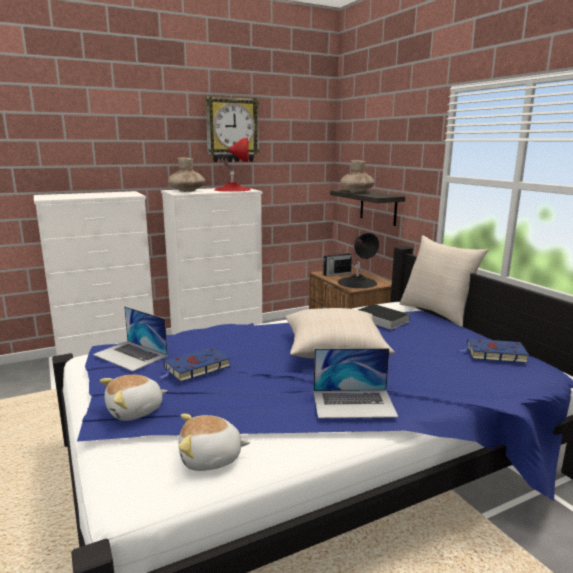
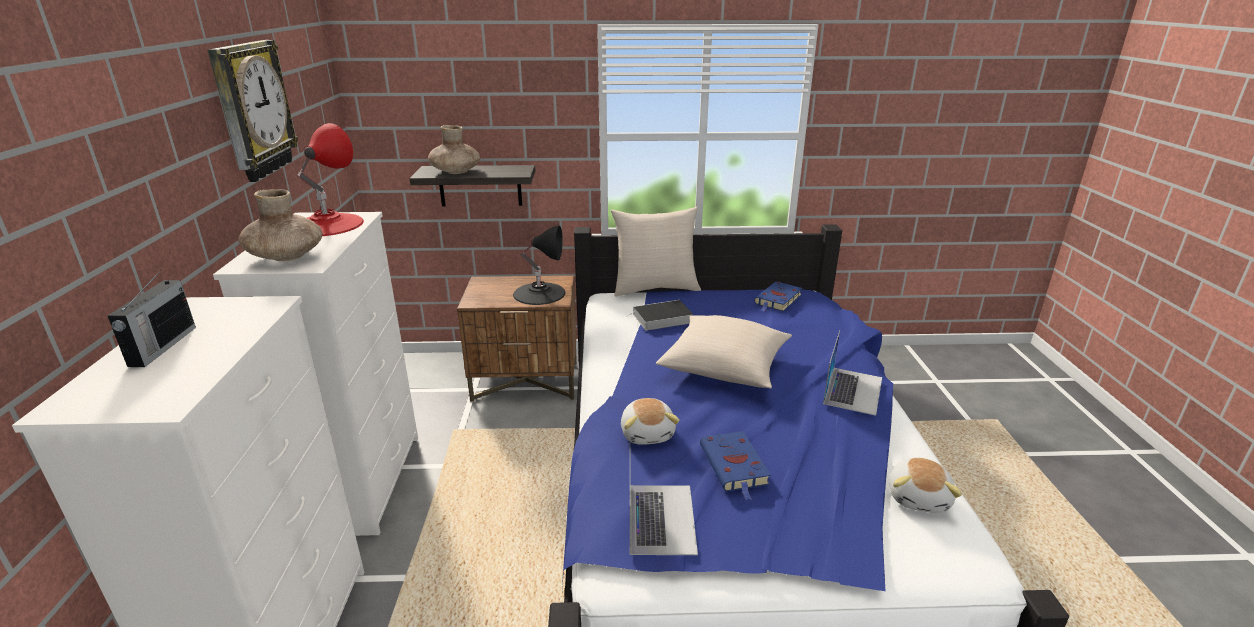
camera: 65 degrees left, 10 degrees up
(130, 355) = (661, 518): laptop -> laptop turned 60 degrees counterclockwise
(135, 411) = (825, 533): plush toy -> plush toy (648, 433)
(336, 274) = (489, 294): radio -> radio (161, 347)

